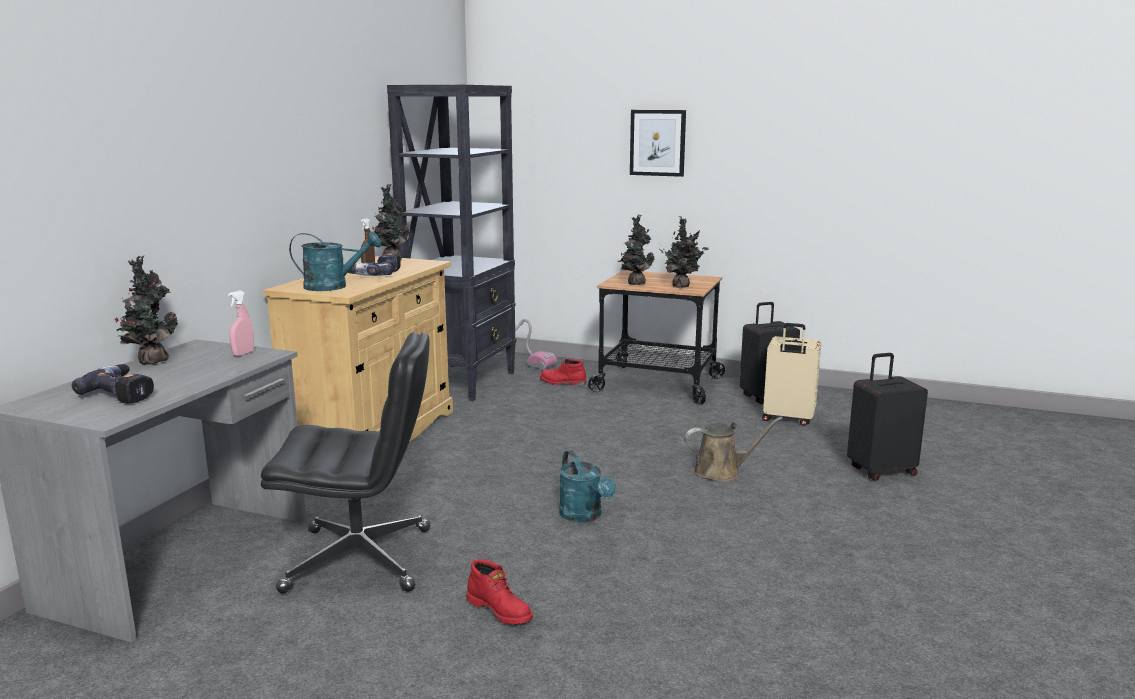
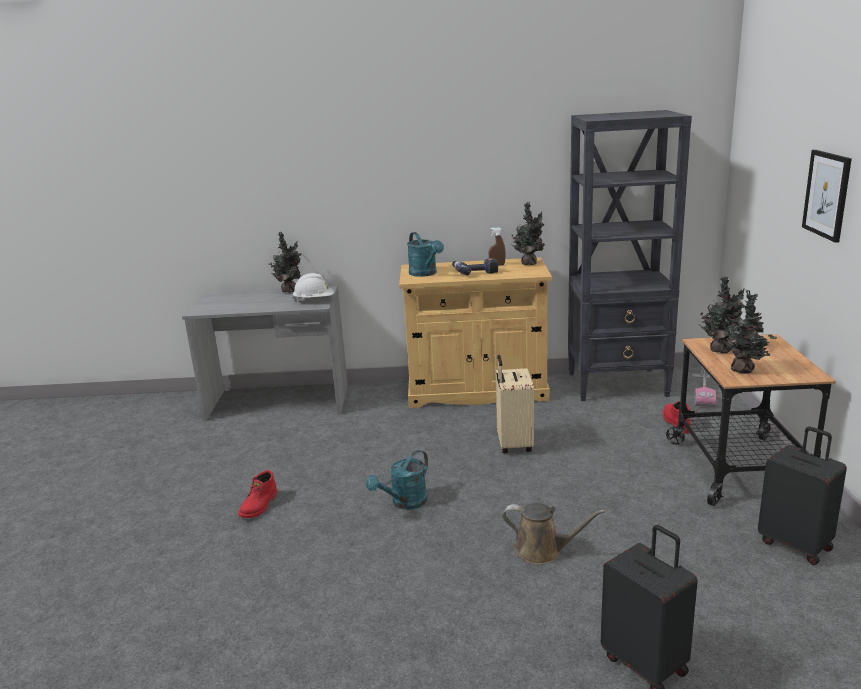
camera: 70 degrees right, 5 degrees up
(124, 393) = (235, 302): power drill -> none
(243, 354) = (314, 301): pink spray bottle -> white hard hat
(361, 559) = (302, 445): black office chair -> none
(721, 472) = (543, 551): brown watering can -> brown watering can turned 45 degrees counterclockwise
(787, 419) = (739, 571): beige suitcase -> beige suitcase (513, 444)

